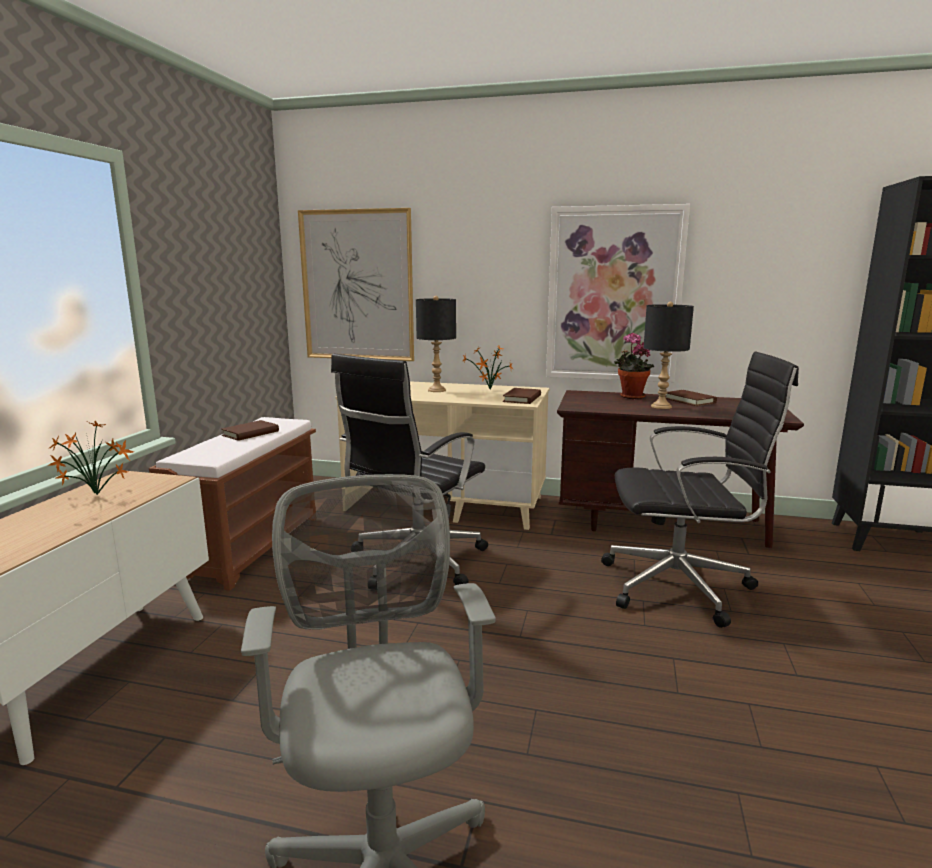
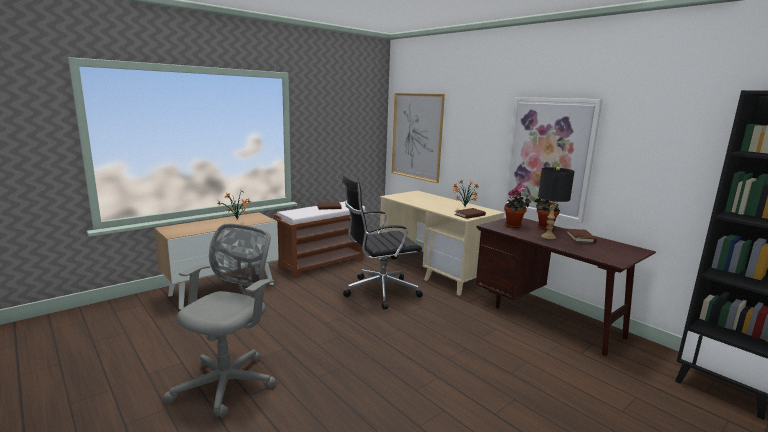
camera: 35 degrees right, 0 degrees up
(436, 390) = (435, 202): black table lamp -> none
(598, 402) = (514, 226): none -> potted plant
(681, 586) = (501, 351): black office chair -> none

